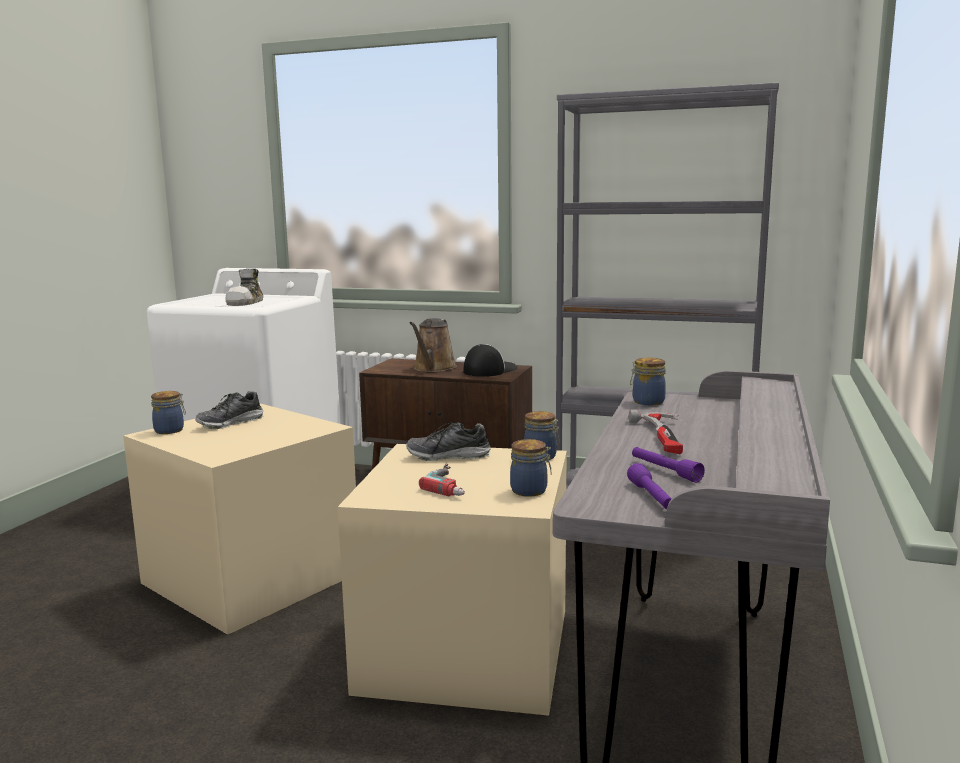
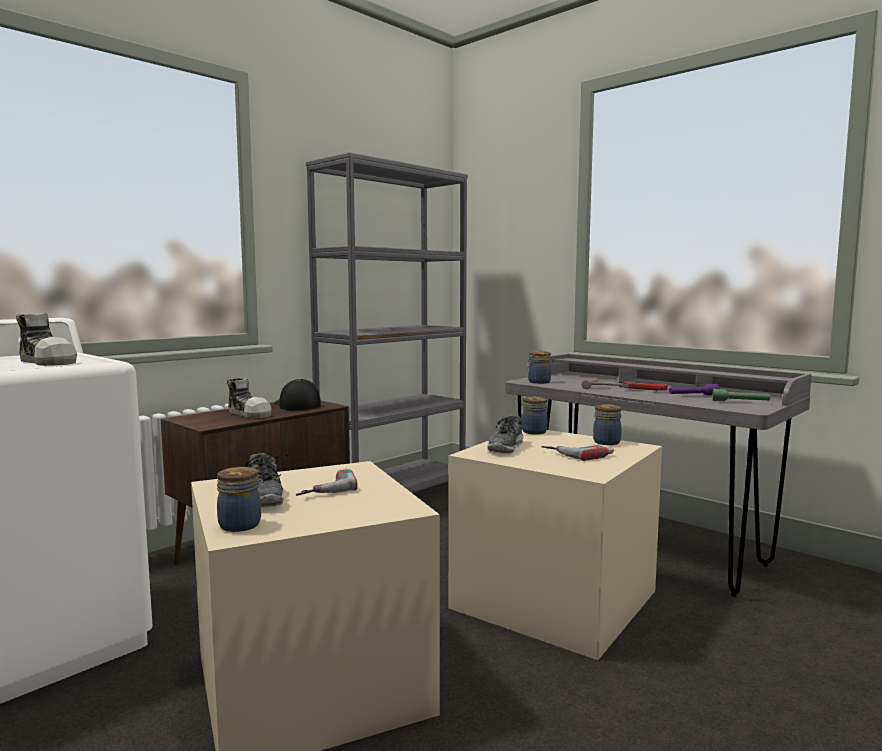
camera: 65 degrees left, 5 degrees down
(261, 431) = (325, 488): none -> power drill
(433, 368) = (249, 414): brown watering can -> shoe
(651, 497) = (740, 402): purple flashlight -> green flashlight

